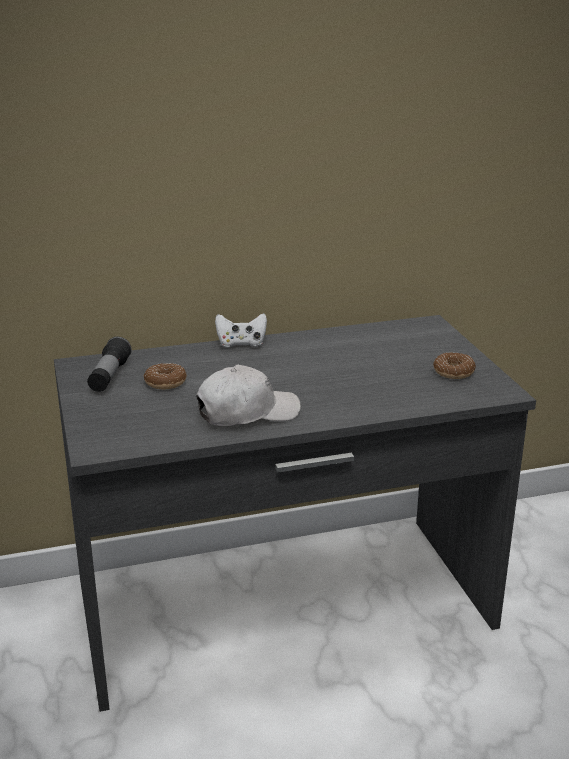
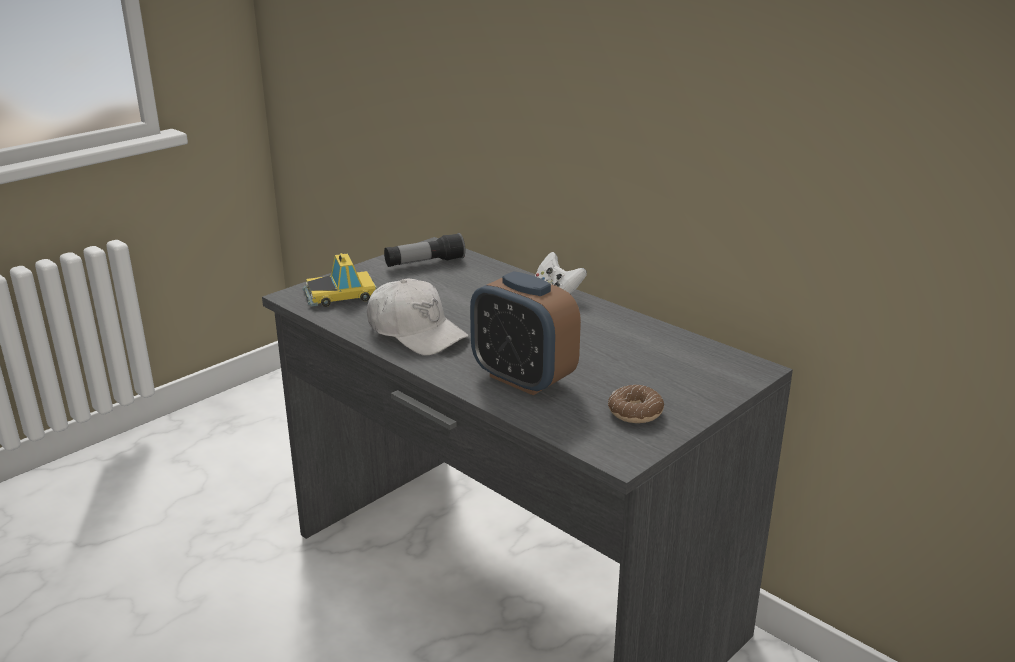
camera: 60 degrees right, 0 degrees up
(125, 427) = (341, 294): none -> toy car
(165, 382) = (437, 285): donut -> none
(371, 393) = (523, 379): none -> alarm clock

